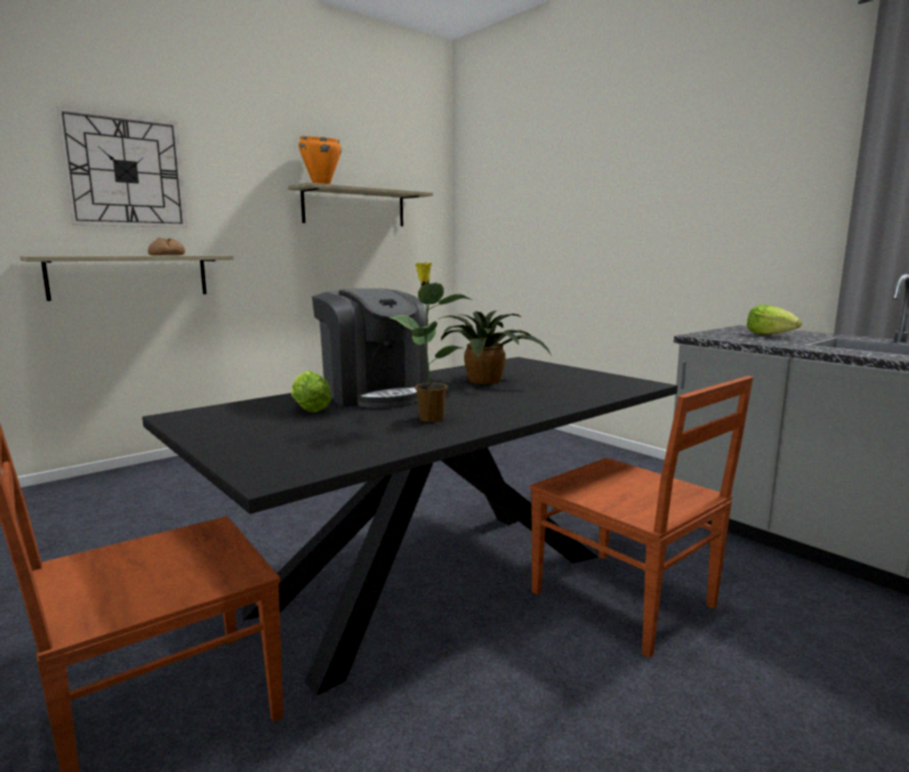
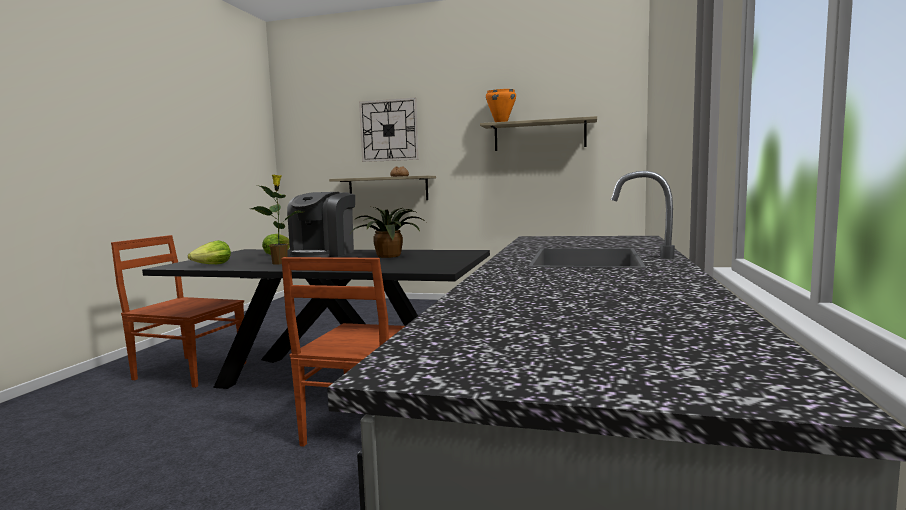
camera: 55 degrees right, 5 degrees down
(771, 335) = (592, 242): lettuce -> lettuce (212, 265)

